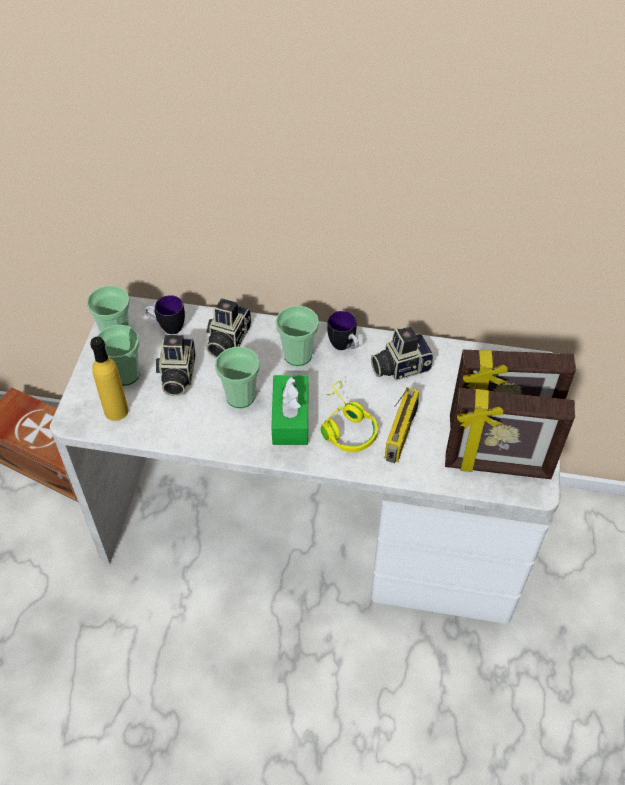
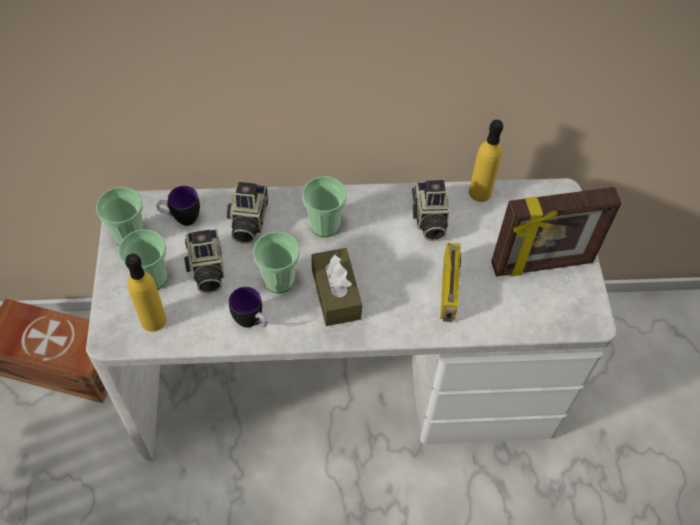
camera: 15 degrees left, 5 degrees up
(290, 418) = (336, 294): green tissue box -> brown tissue box
(344, 347) = (369, 208): mug -> mug (252, 322)
(345, 426) = (393, 292): yellow headphones -> none
(399, 366) = (429, 219): camera -> camera turned 60 degrees counterclockwise
(457, 350) = (480, 192): none -> yellow bottle
(497, 468) = (550, 307): picture frame -> none

